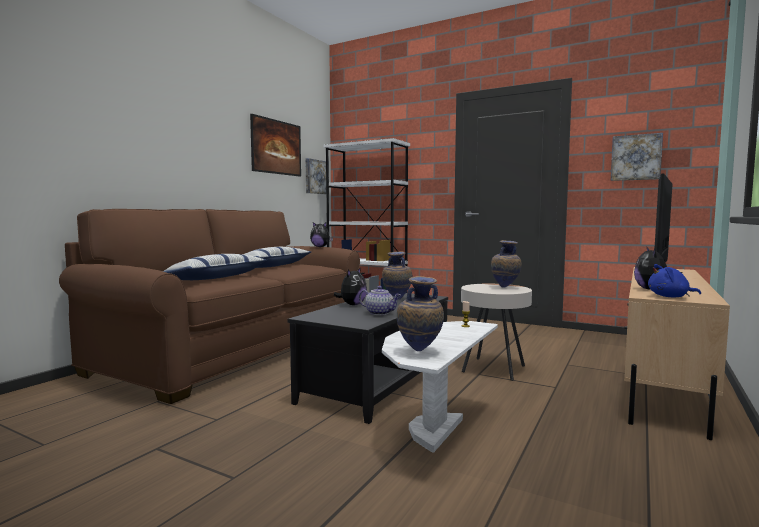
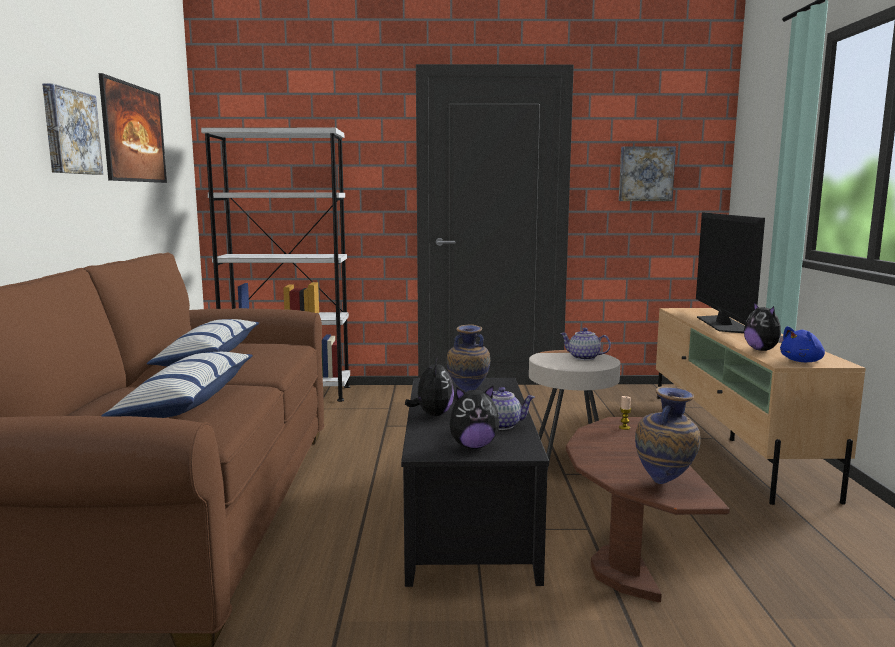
camera: 30 degrees left, 5 degrees up
(316, 177) = (181, 181): picture -> picture (69, 132)
(320, 247) = (253, 309): plush toy -> plush toy (473, 446)
(436, 431) = (626, 571): white side table -> brown side table
(505, 288) = (583, 358): vase -> teapot

